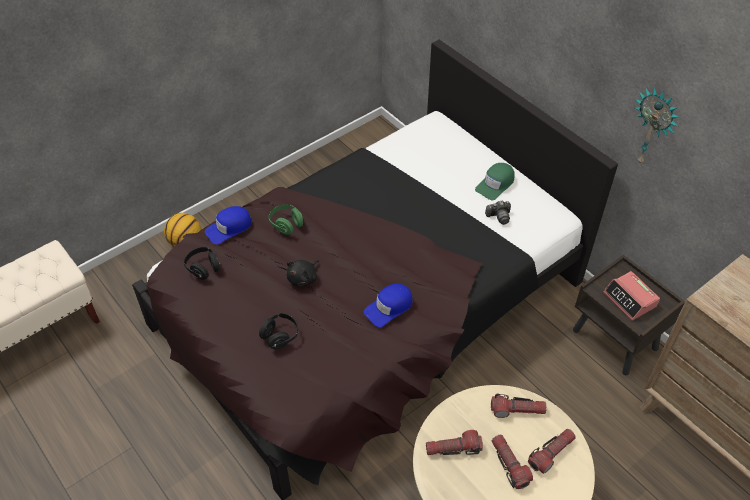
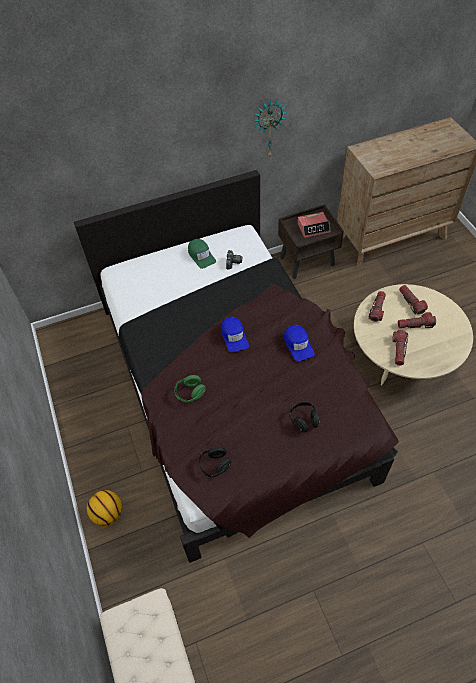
camera: 70 degrees left, 5 degrees up
(229, 228) = (176, 437): blue cap -> blue cap (234, 336)
(303, 278) = (251, 393): black plush toy -> none

